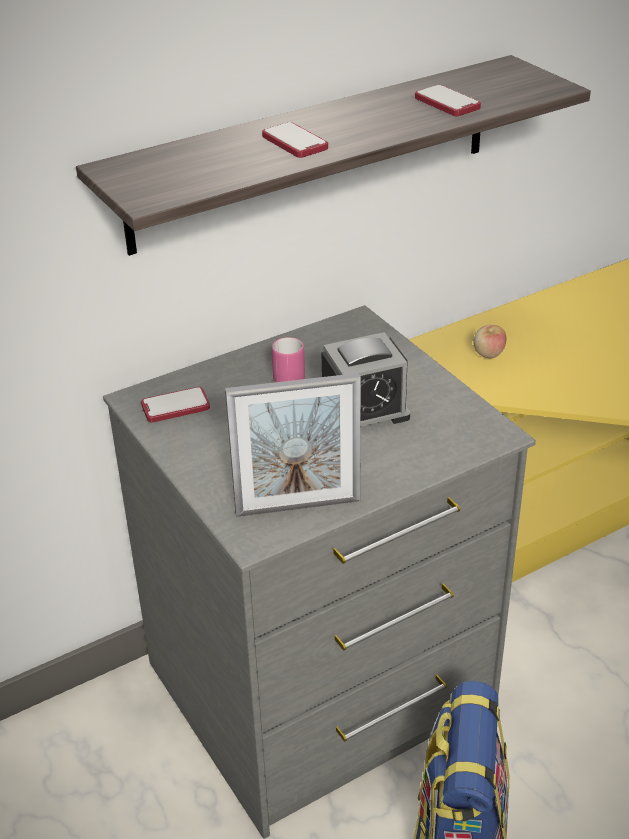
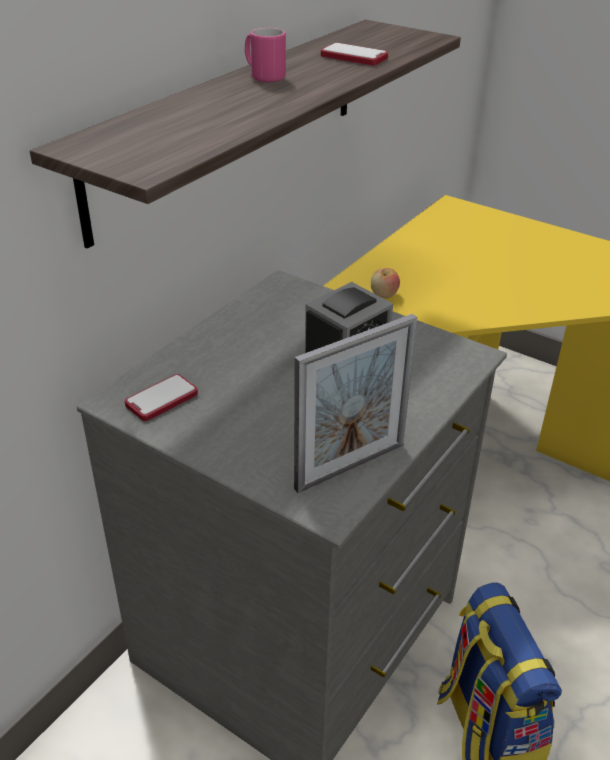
camera: 25 degrees left, 0 degrees up
(286, 376) = (252, 346): pink mug -> pink mug (263, 76)
(295, 142) = (248, 101): phone -> none

